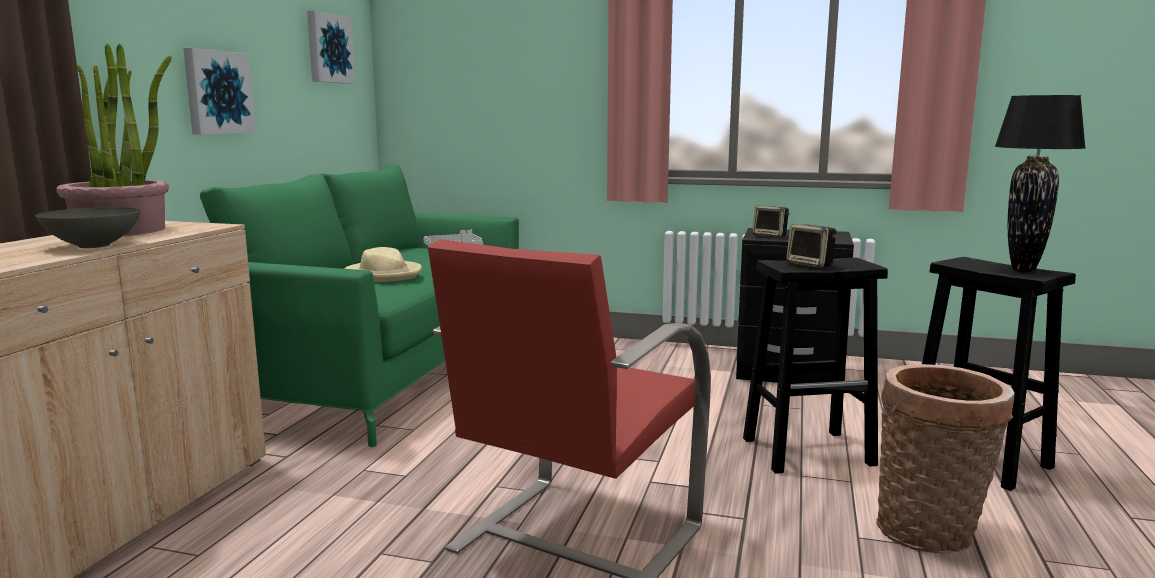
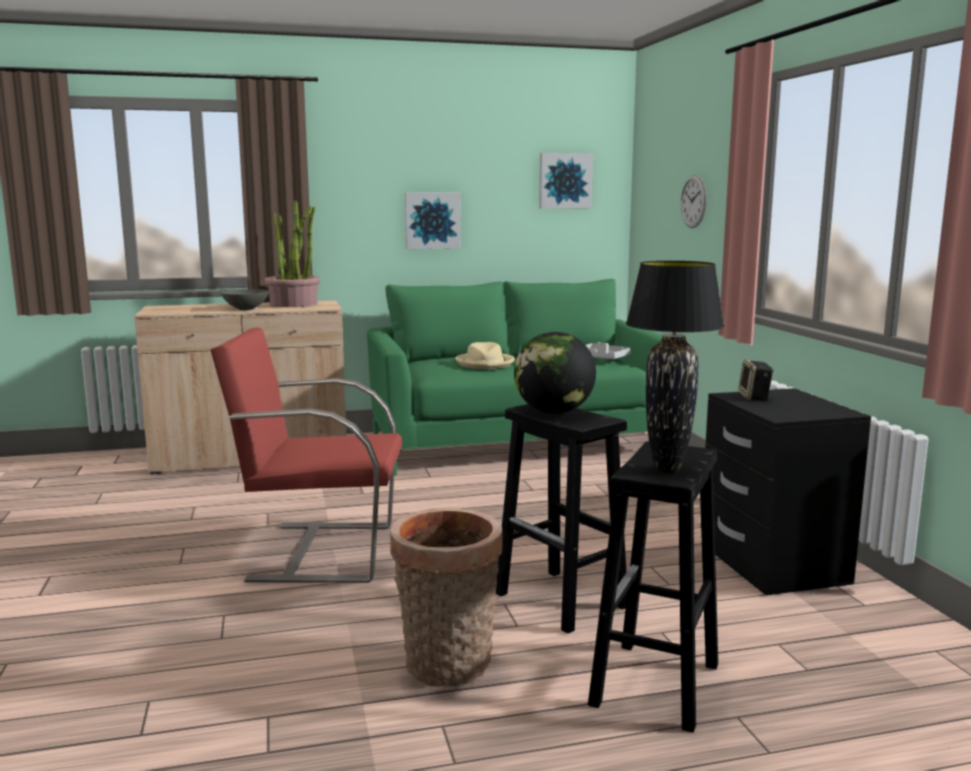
camera: 60 degrees right, 0 degrees up
(517, 75) = (693, 201): none -> wall clock
(811, 265) = (554, 412): speaker -> globe

